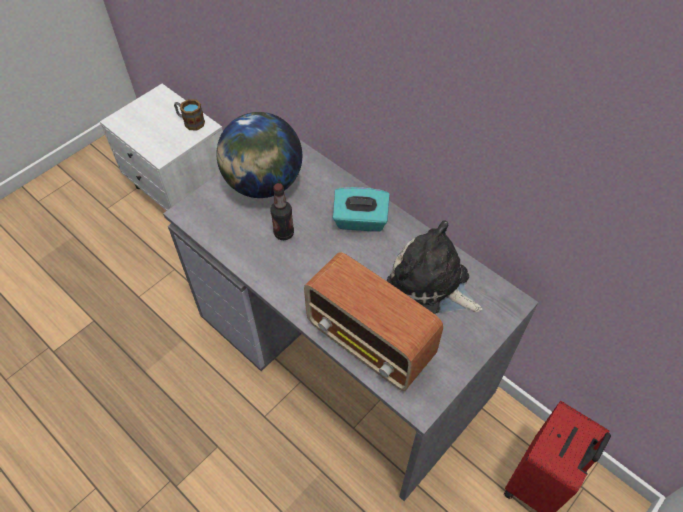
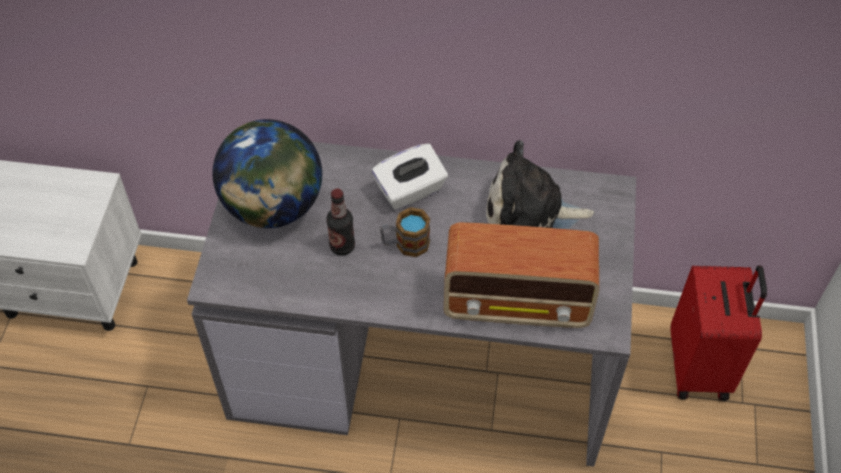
camera: 35 degrees left, 0 degrees up
(190, 122) = (74, 188): mug -> mug (405, 244)
(360, 221) = (410, 190): turquoise tissue box -> white tissue box

